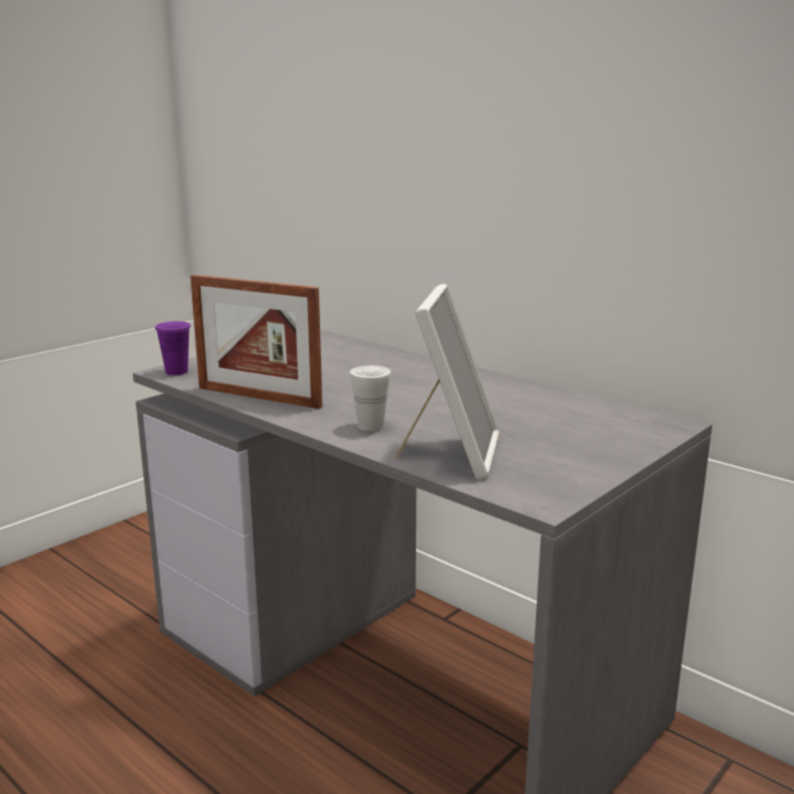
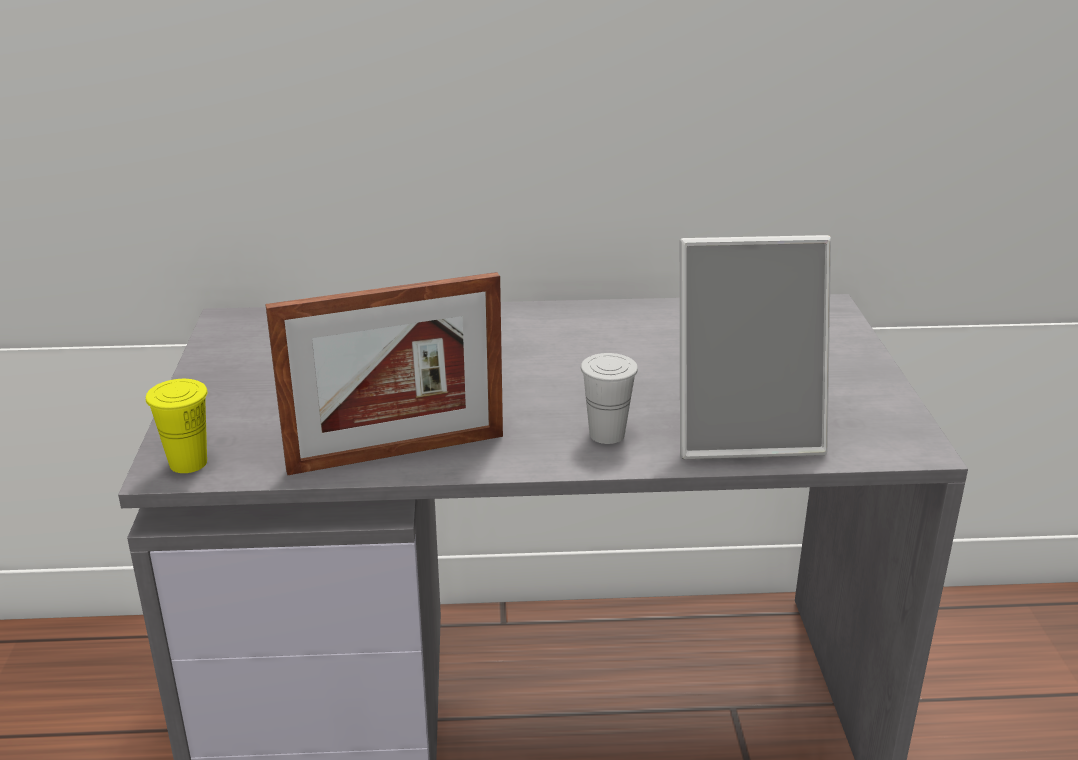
camera: 45 degrees left, 10 degrees up
(176, 372) = (188, 463): purple cup -> yellow cup
(450, 453) = (744, 431): picture frame -> picture frame turned 120 degrees clockwise

